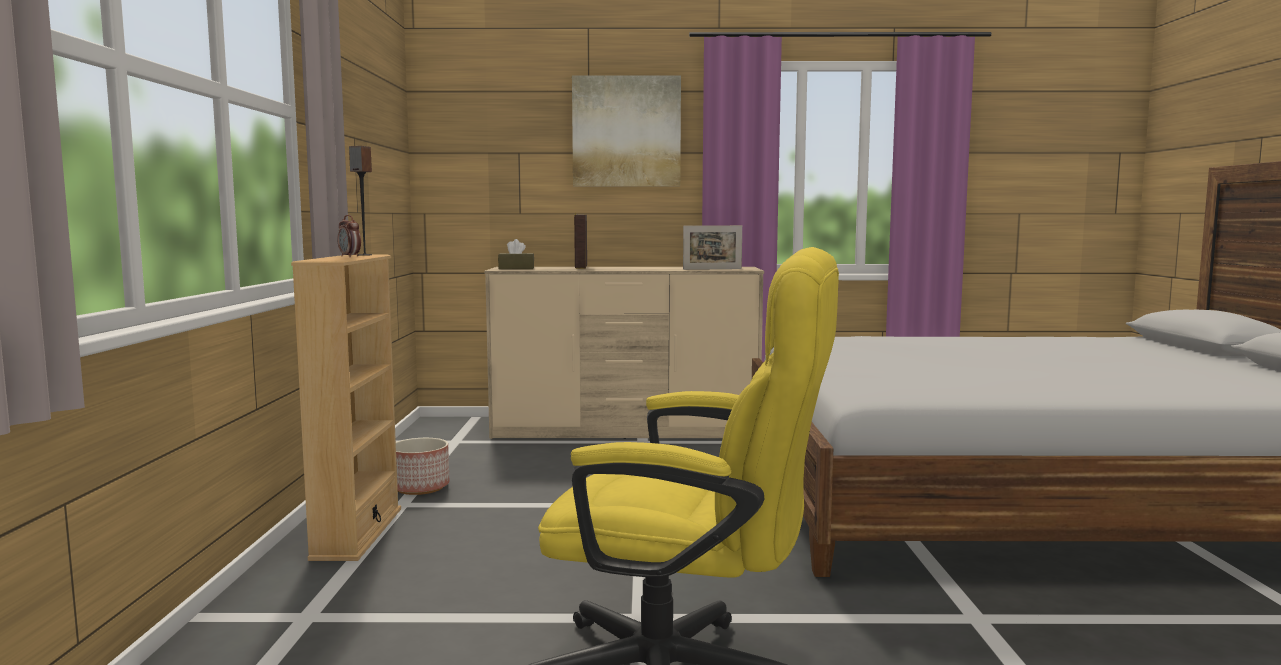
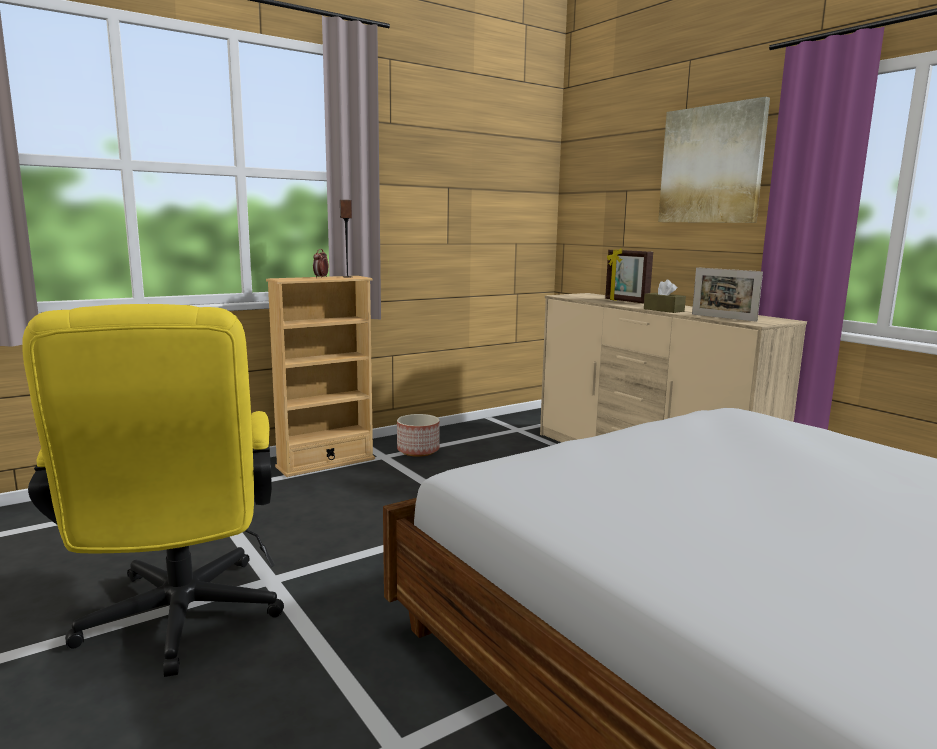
camera: 55 degrees right, 5 degrees up
(516, 268) = (578, 296): brown tissue box -> brown tissue box (663, 310)
(580, 268) = (626, 301): picture frame -> picture frame turned 90 degrees counterclockwise

